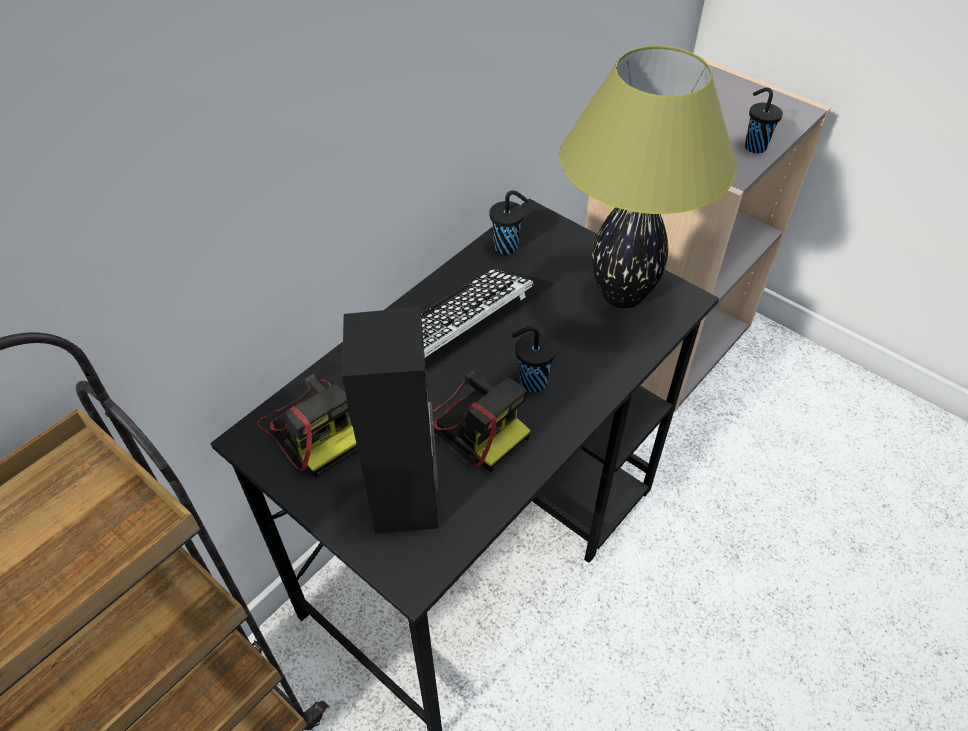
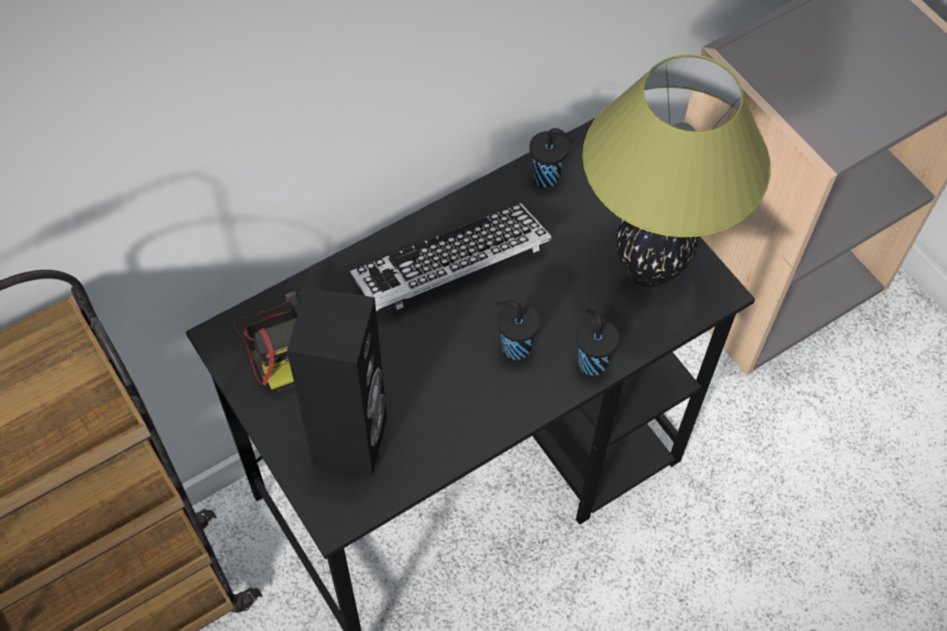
camera: 15 degrees right, 10 degrees up
(473, 425) = (440, 380): camera -> none
(754, 146) = (879, 114): black cup -> black cup (591, 361)

